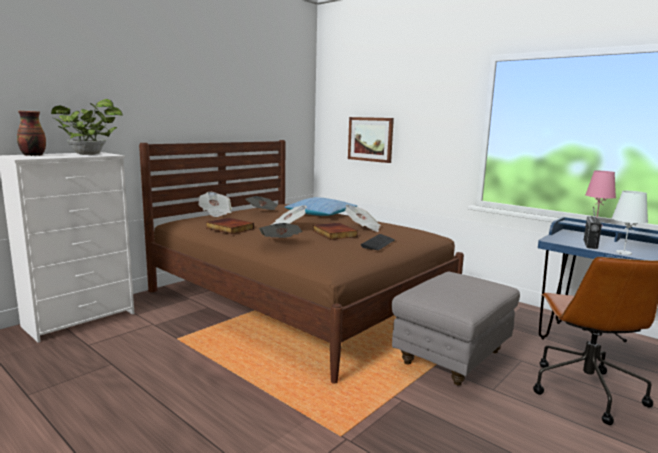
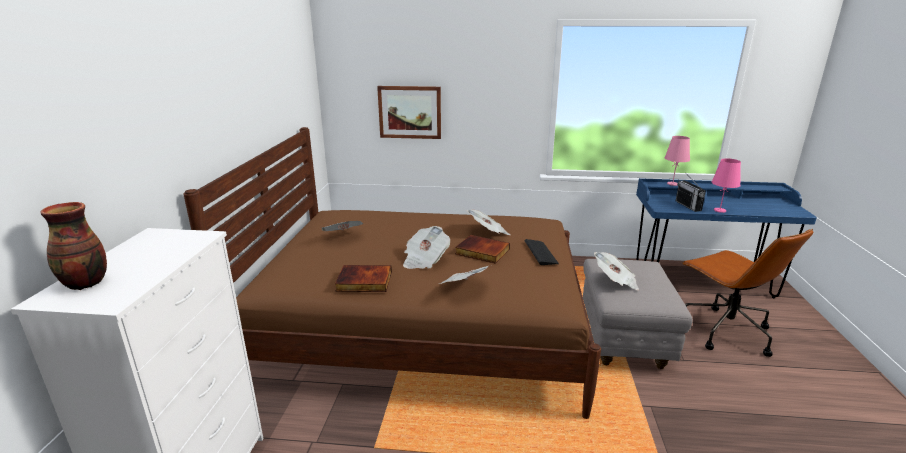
camera: 35 degrees left, 10 degrees up
(91, 154) = (166, 244): potted plant -> none
(215, 213) = (288, 257): newspaper -> newspaper (615, 281)
(321, 214) = (408, 220): pillow -> none
(623, 253) = (720, 210): white table lamp -> pink table lamp

